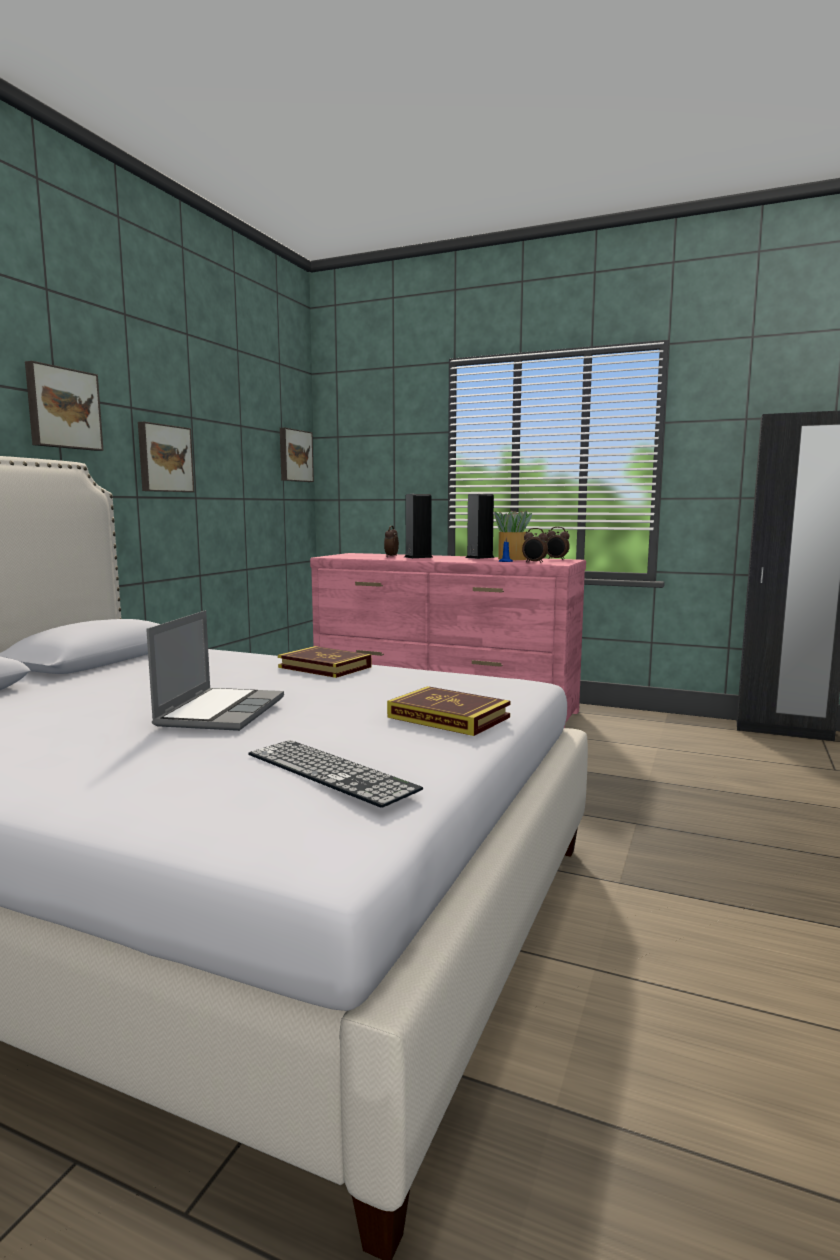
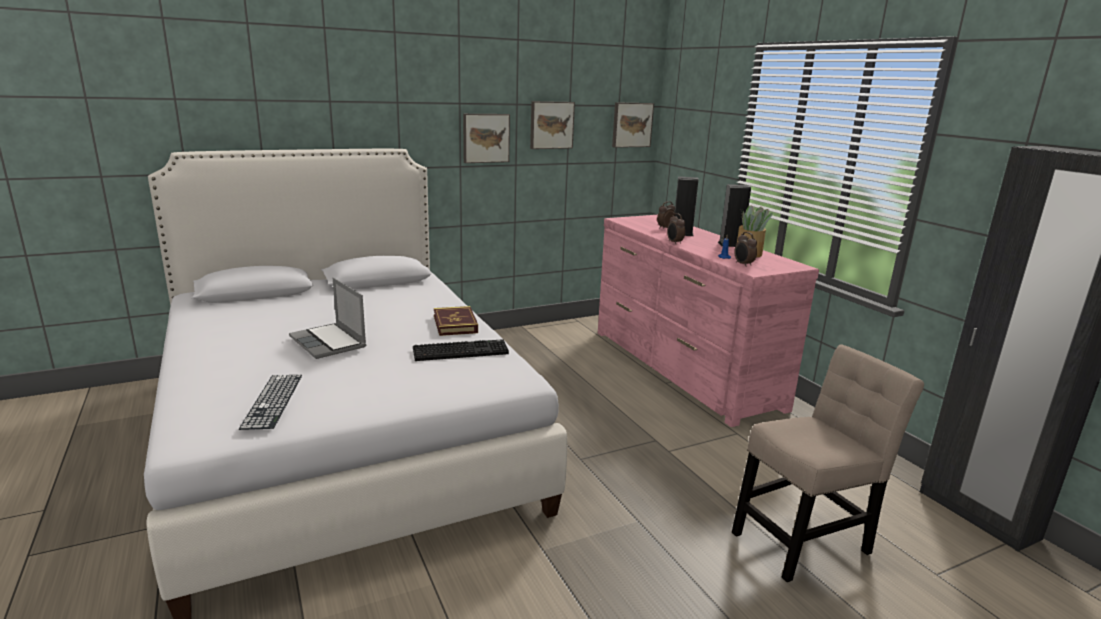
camera: 40 degrees right, 10 degrees up
(62, 408) = (401, 111): picture -> picture (551, 125)
(220, 711) = (329, 342): laptop -> laptop turned 90 degrees clockwise
(399, 681) = (461, 351): none -> keyboard
(448, 717) = (408, 389): book -> none
(556, 559) = (788, 263): alarm clock -> alarm clock (674, 242)
(746, 783) = (805, 539): none -> beige chair

